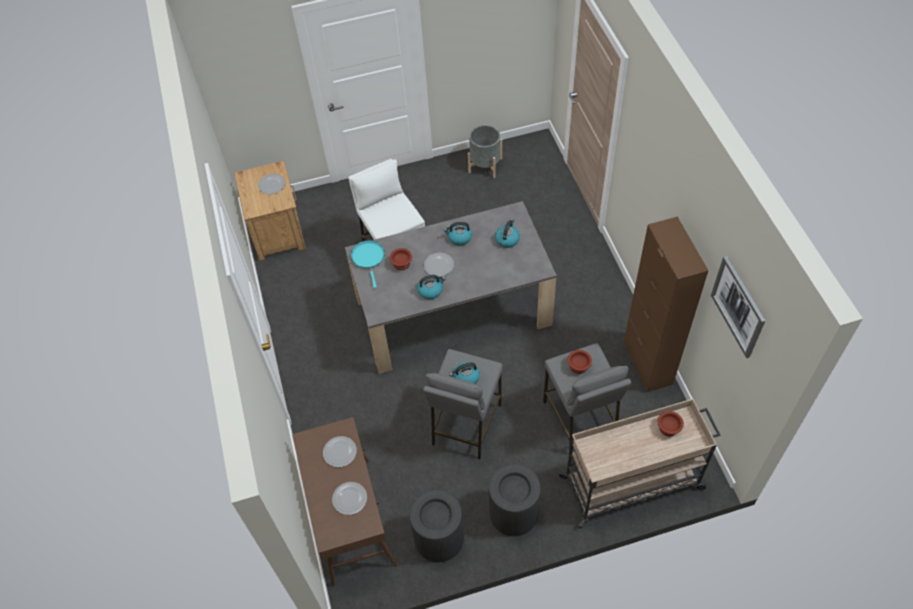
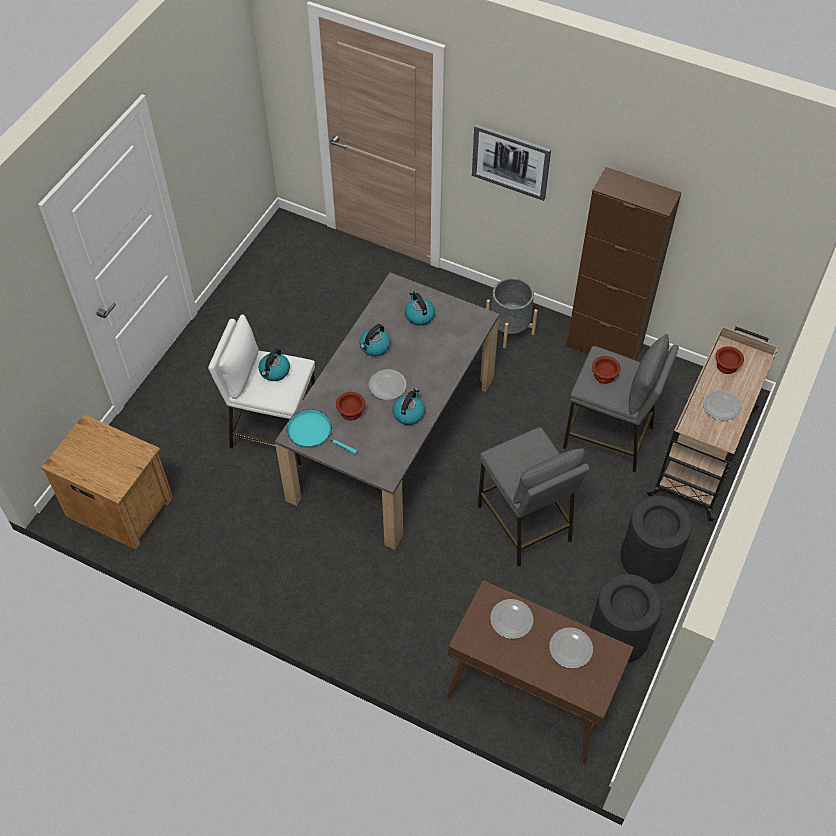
camera: 50 degrees left, 0 degrees up
(272, 185) = (104, 447): plate -> plate (722, 406)
(465, 378) = (529, 463): kettle -> kettle (274, 372)
(485, 165) = (260, 283): grey planter -> grey planter (509, 329)
(738, 306) = (738, 203): picture -> picture (511, 161)

